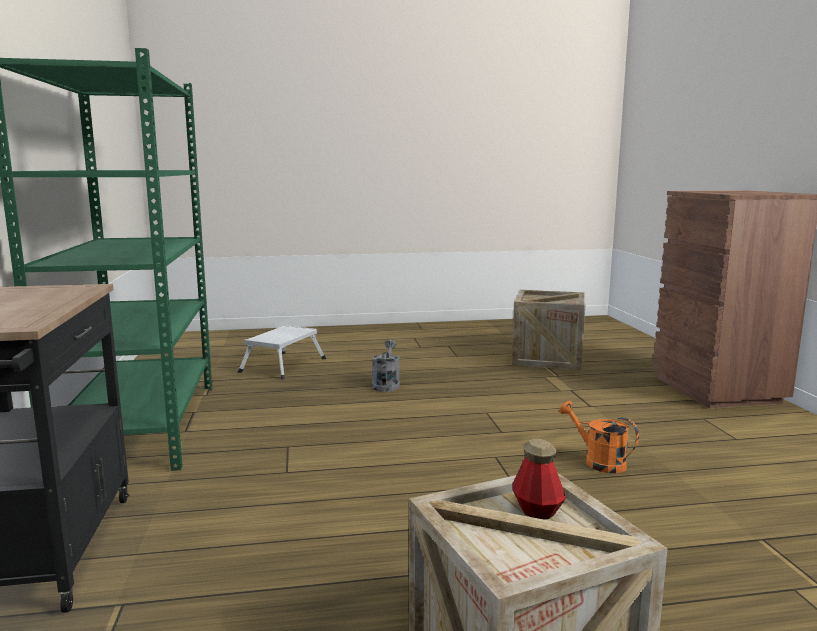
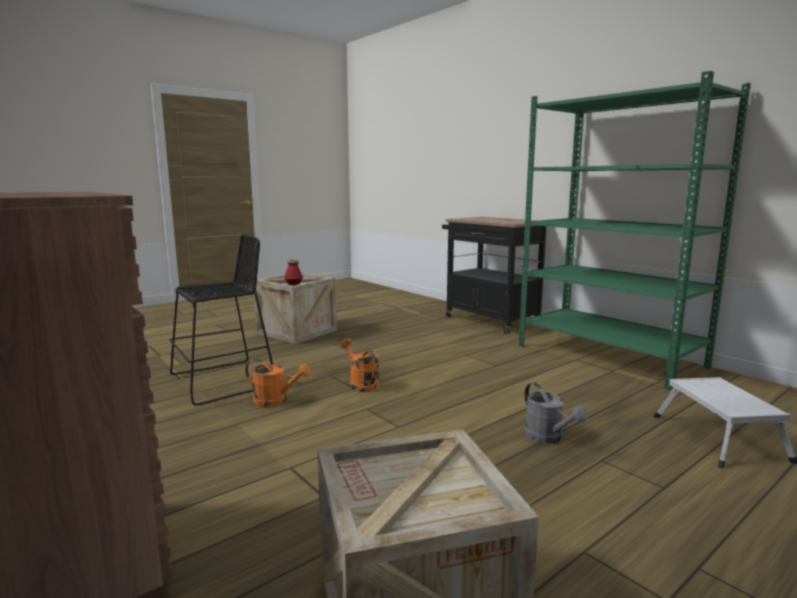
camera: 150 degrees right, 0 degrees up
(483, 460) = (361, 384): none -> orange watering can
(684, 513) = (221, 381): none -> black stool

